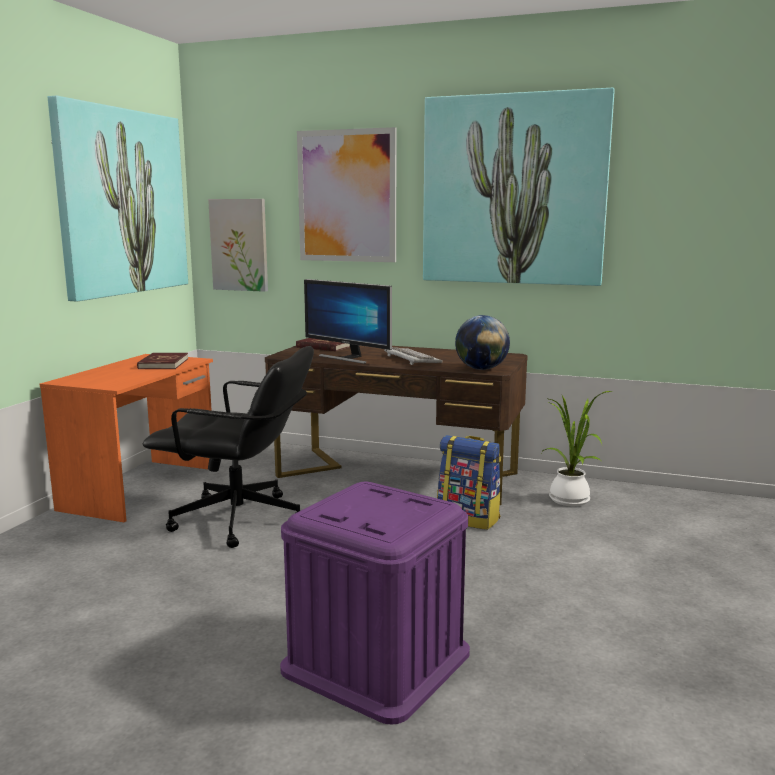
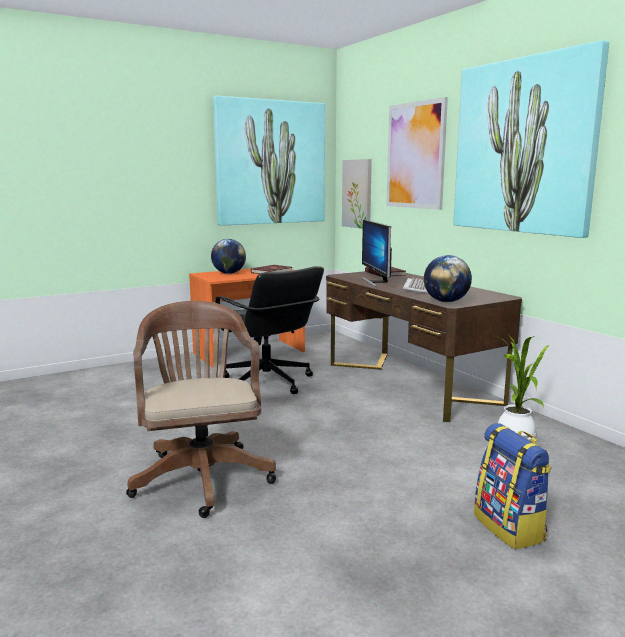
camera: 40 degrees right, 0 degrees up
(106, 374) = (229, 273): none -> globe
(376, 660) = (201, 475): purple storage box -> brown office chair
(469, 519) = (407, 423): backpack -> backpack (510, 528)

